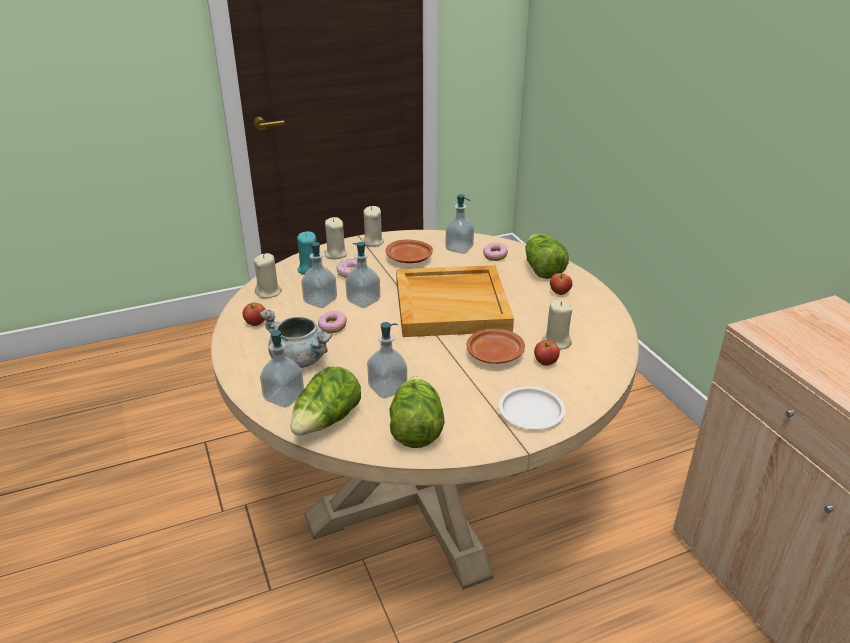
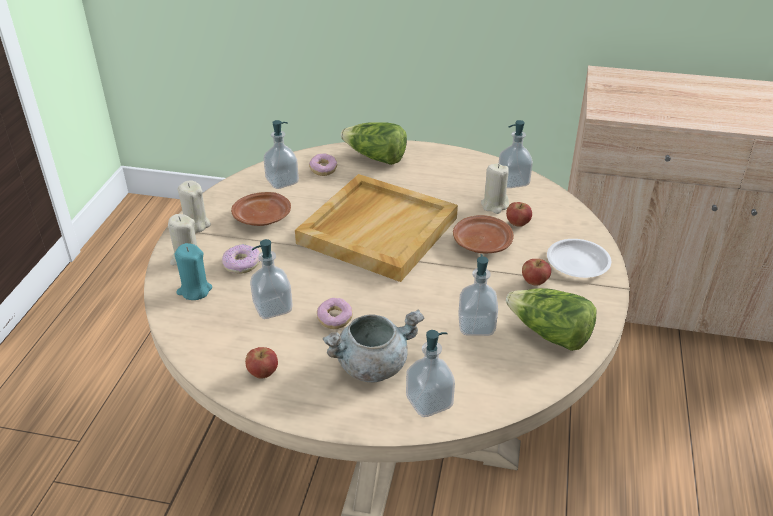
camera: 55 degrees left, 5 degrees up
(269, 292) = (206, 339): beige candle -> none
(327, 421) = (495, 386): lettuce -> none
(363, 301) = (308, 279): soap dispenser -> soap dispenser (513, 181)
(559, 292) = (423, 168): apple -> apple (534, 281)

